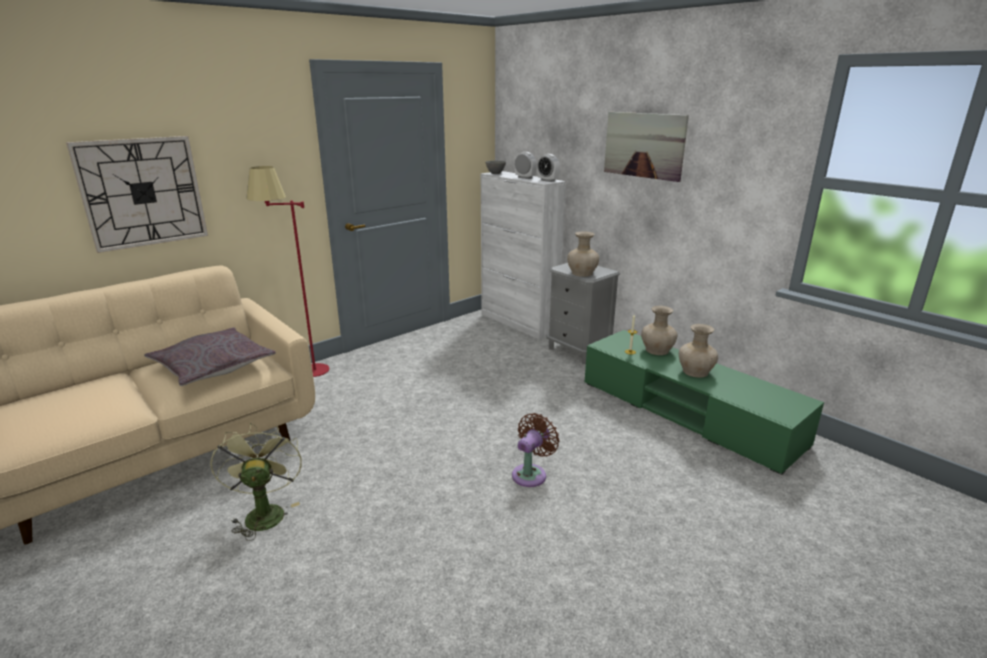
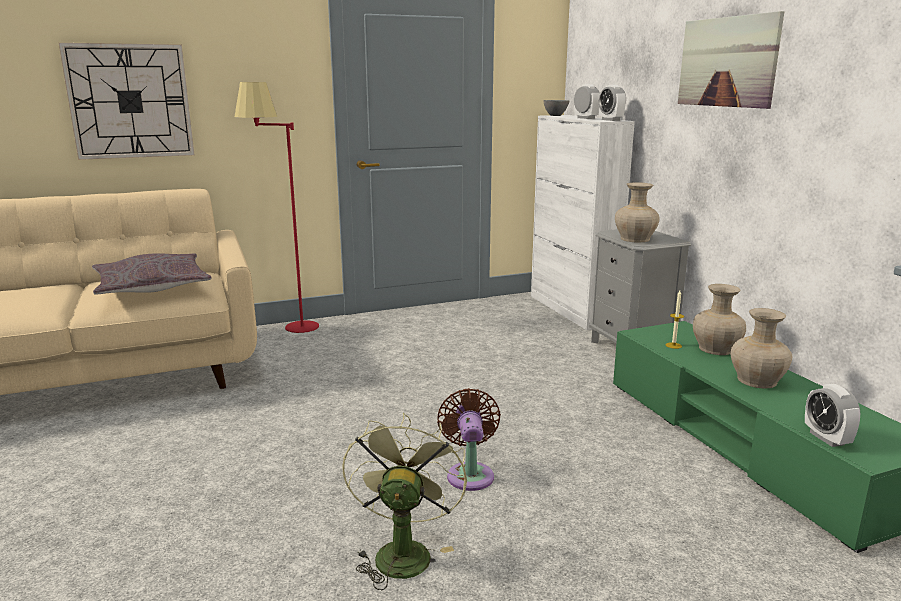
camera: 20 degrees right, 5 degrees down
(264, 512) = (145, 451): green fan -> green fan (402, 551)
(531, 473) = (470, 473): brown fan -> brown fan turned 60 degrees counterclockwise
(756, 408) = (827, 438): none -> alarm clock

